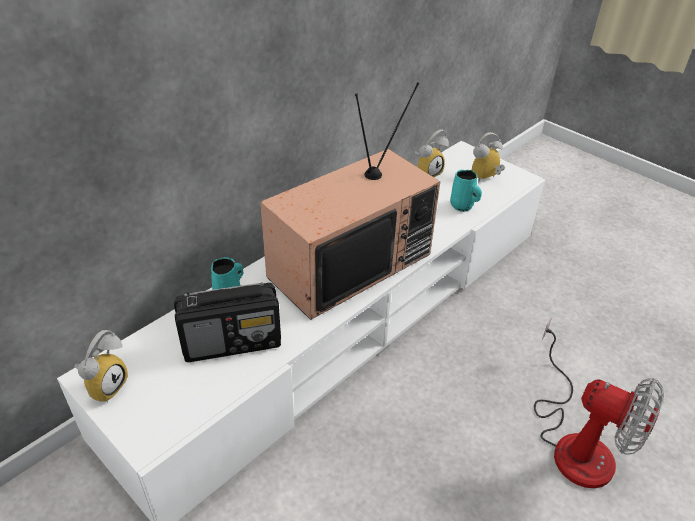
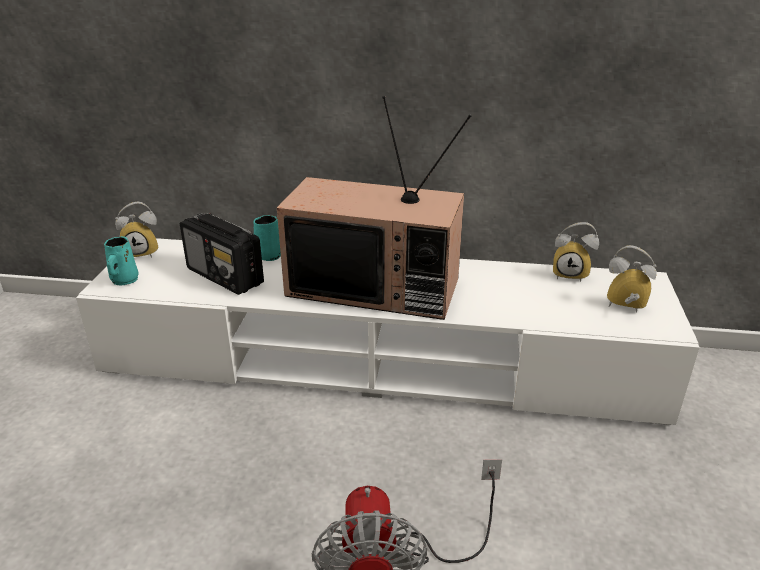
camera: 55 degrees right, 10 degrees down
(462, 206) = (551, 311): turquoise mug -> turquoise mug (124, 280)

